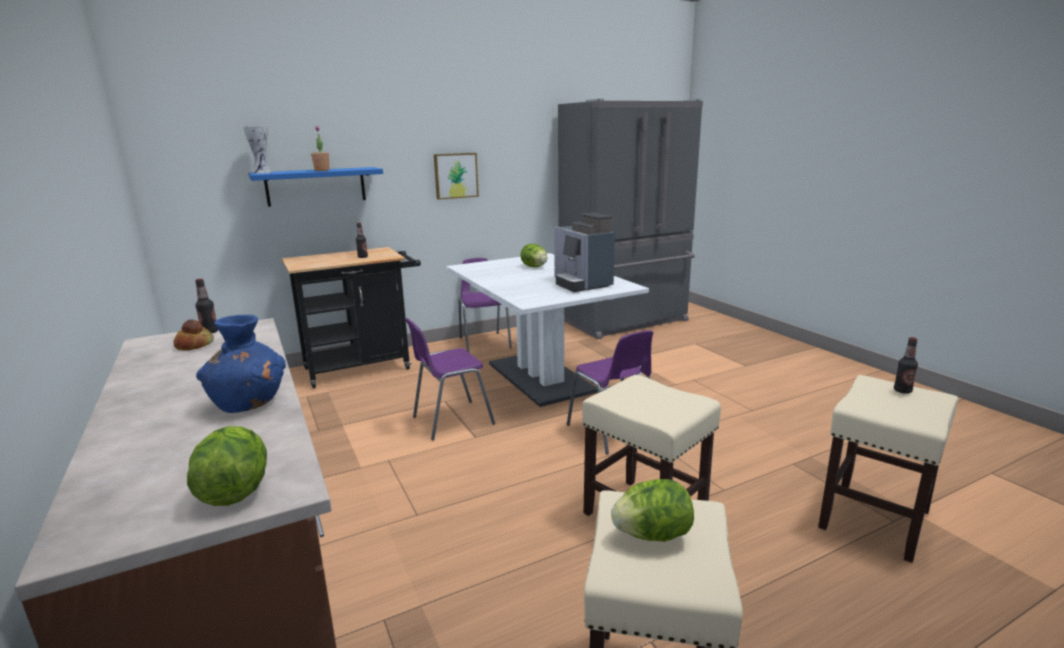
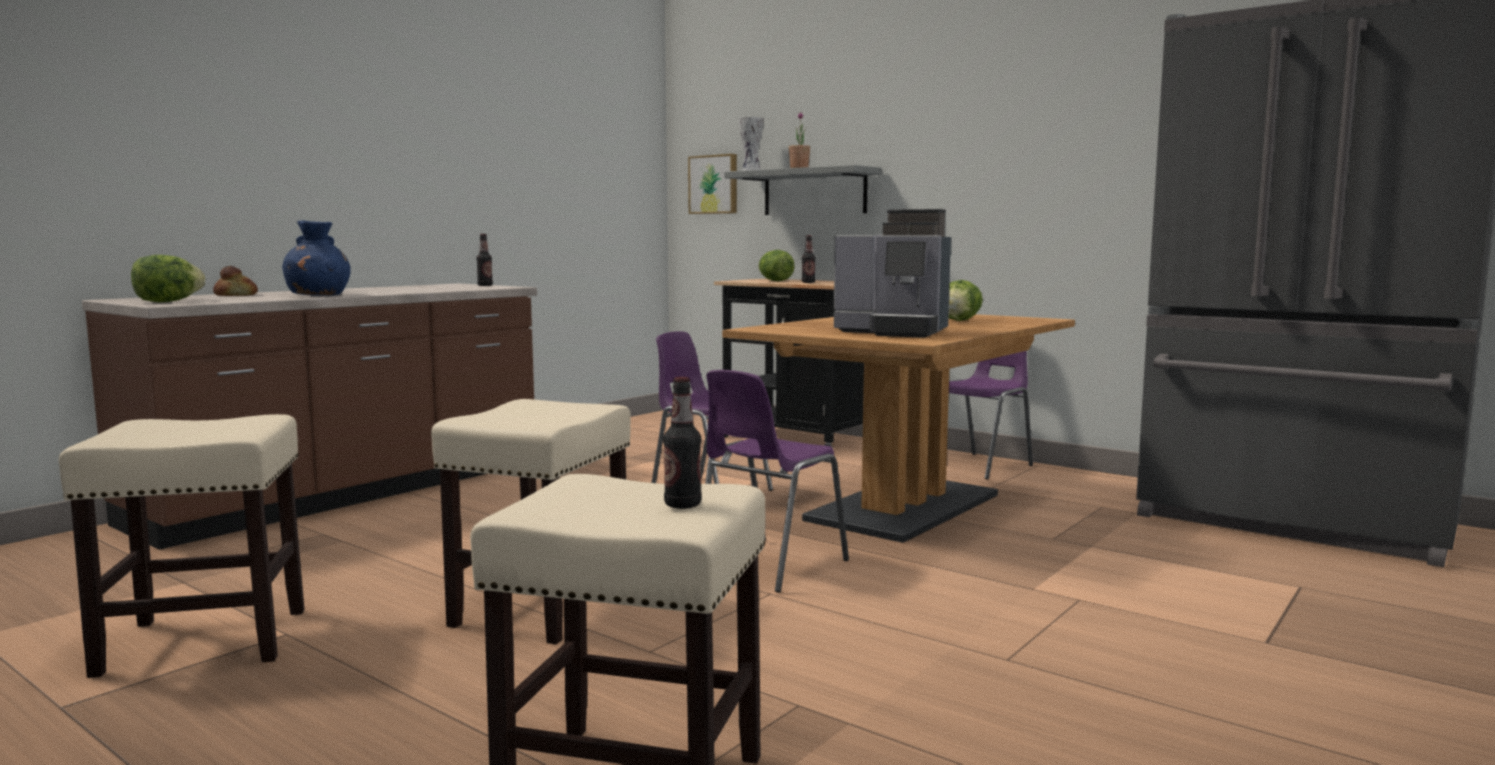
camera: 65 degrees right, 10 degrees down
(194, 345) = (449, 286): bread -> bread (236, 295)
(316, 186) = (814, 192): blue shelf -> grey shelf
(455, 175) = (996, 182): picture -> picture (714, 184)
(540, 377) = (904, 507): white dining table -> brown dining table
(581, 284) = (894, 332): coffee machine -> coffee machine turned 105 degrees counterclockwise
(652, 535) = (196, 427): lettuce -> lettuce (775, 281)

